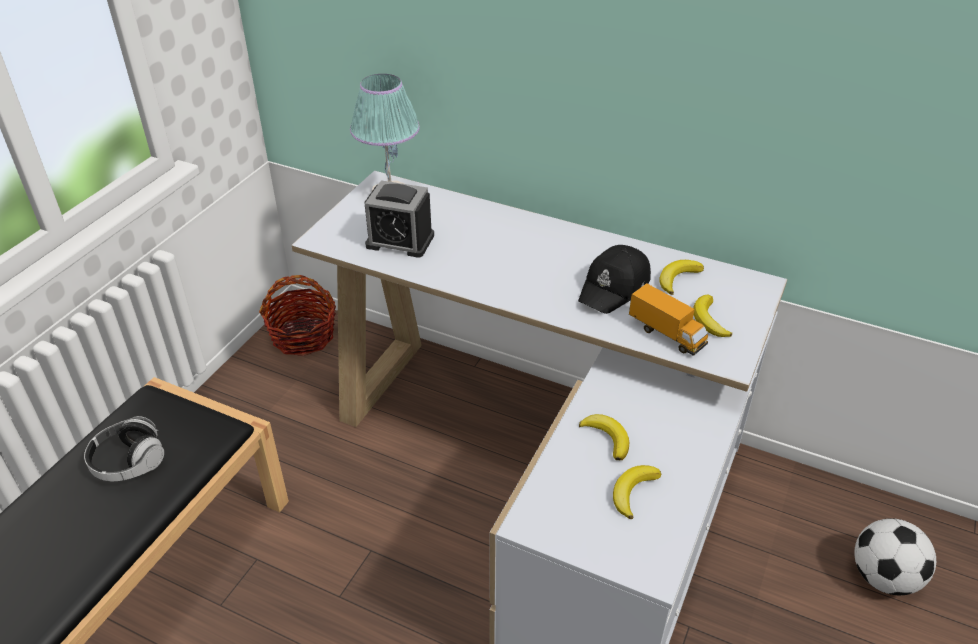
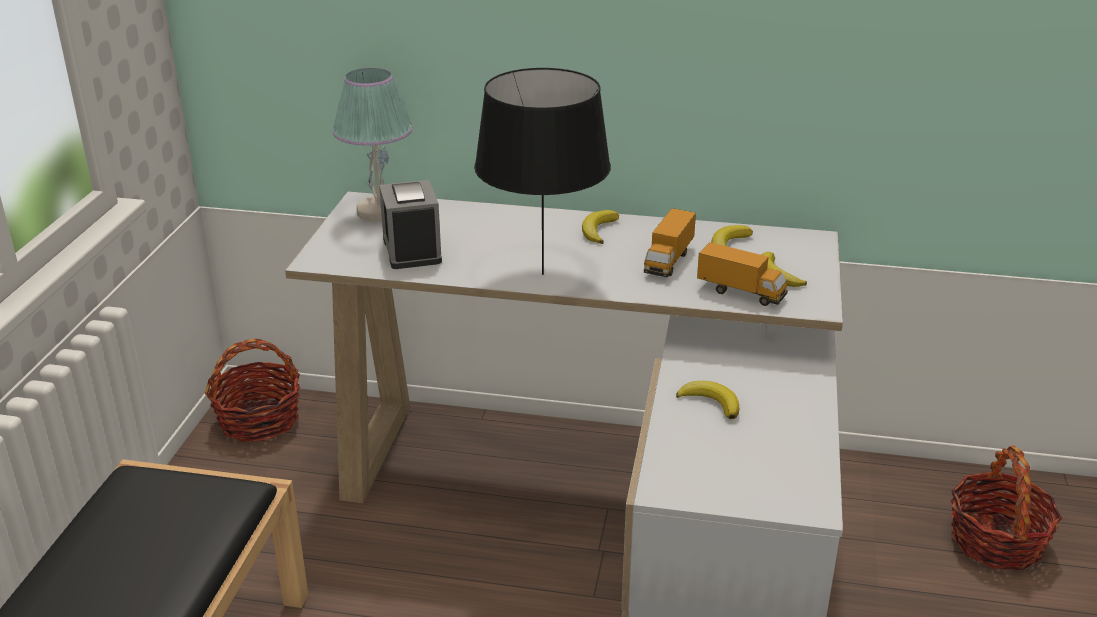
camera: 15 degrees left, 10 degrees down
(129, 462) = (137, 543): headphones -> none
(400, 241) = (412, 250): alarm clock -> alarm clock turned 75 degrees clockwise
(499, 284) = (543, 274): none -> black table lamp
(615, 288) = (668, 261): black cap -> toy truck
(633, 492) = (759, 443): banana -> banana (598, 230)
(883, 577) = (996, 541): football -> basket

